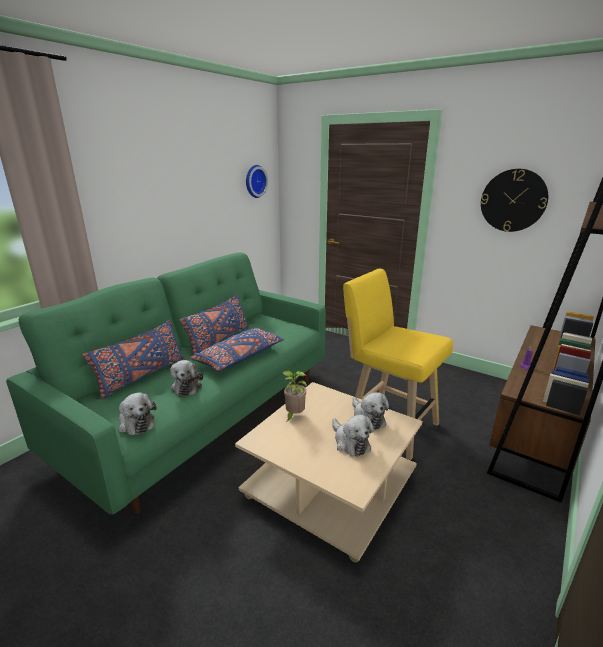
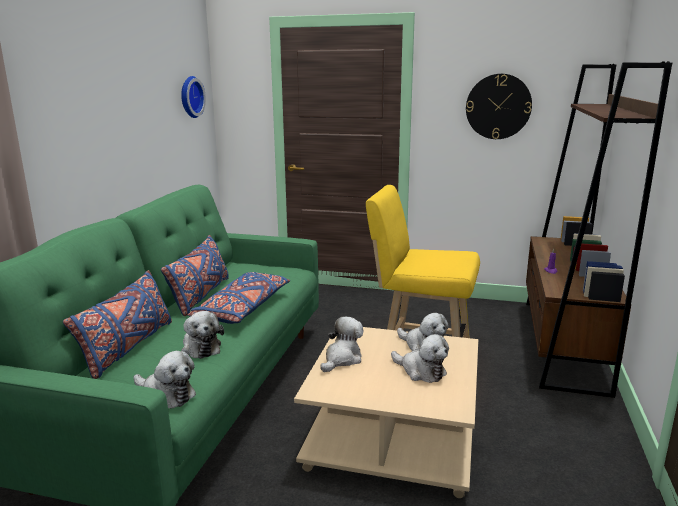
camera: 20 degrees left, 5 degrees down
(294, 415) = (342, 359): potted plant -> plush toy

